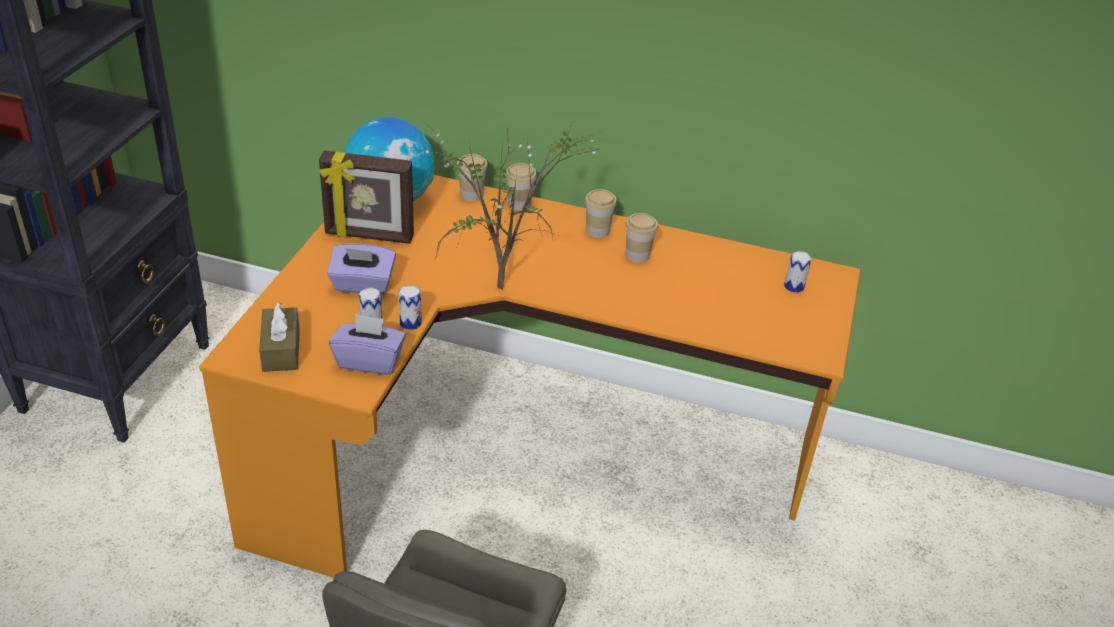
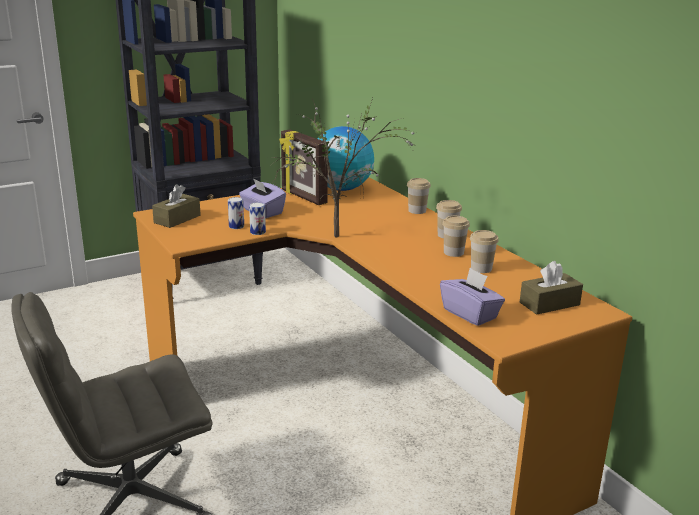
camera: 45 degrees right, 15 degrees down
(369, 361) = (208, 237): purple tissue box -> purple tissue box (470, 314)
(471, 195) = (394, 199): cup -> cup (481, 268)
(794, 286) = (549, 304): can -> brown tissue box

